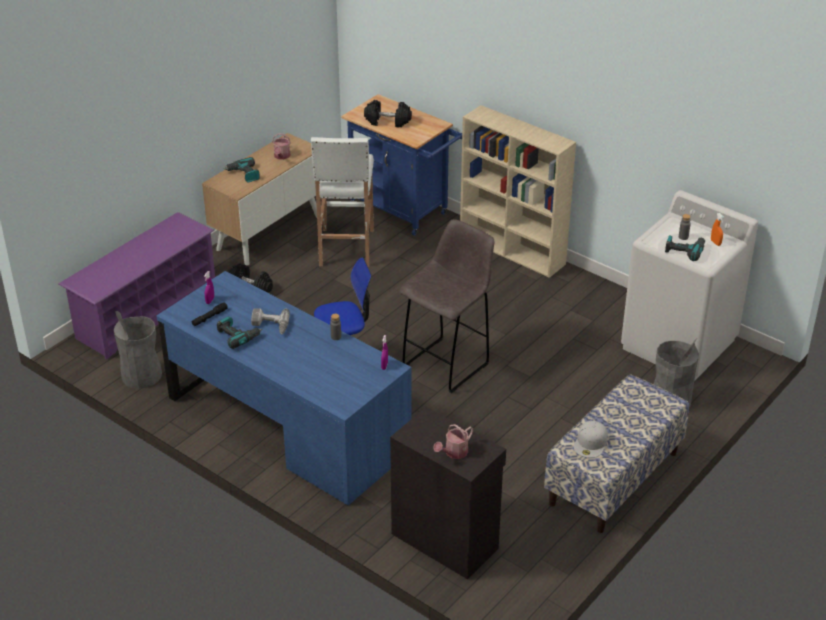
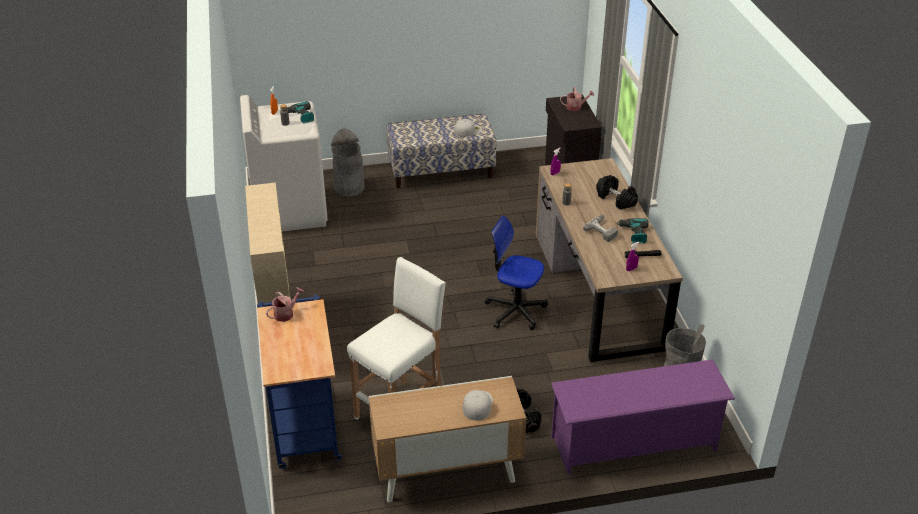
camera: 140 degrees left, 0 degrees up
(244, 174) = (477, 405): power drill -> white cap
(281, 156) = (418, 408): watering can -> watering can (286, 313)
(287, 424) = (598, 290): blue desk -> brown desk
(387, 121) = (305, 341): black dumbbell -> black dumbbell (616, 200)
(447, 364) = (446, 273): grey stool -> none

